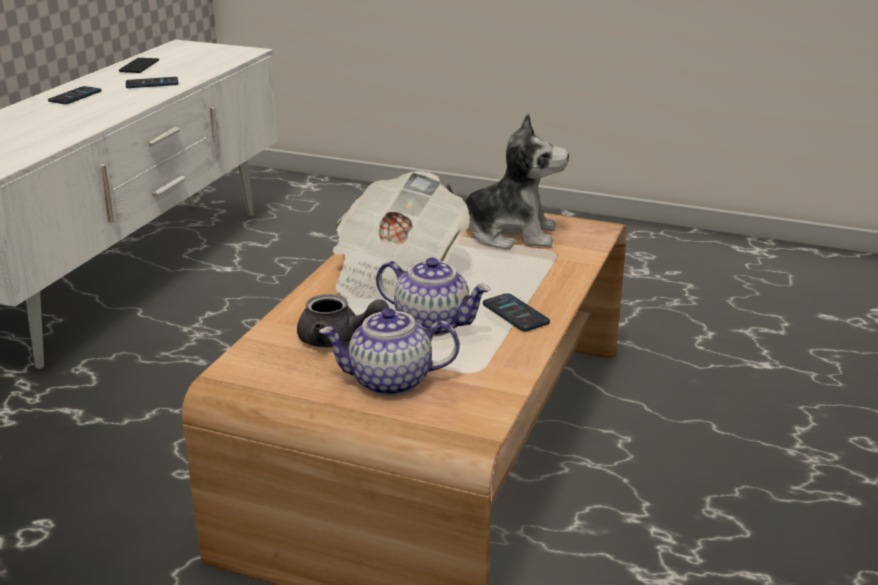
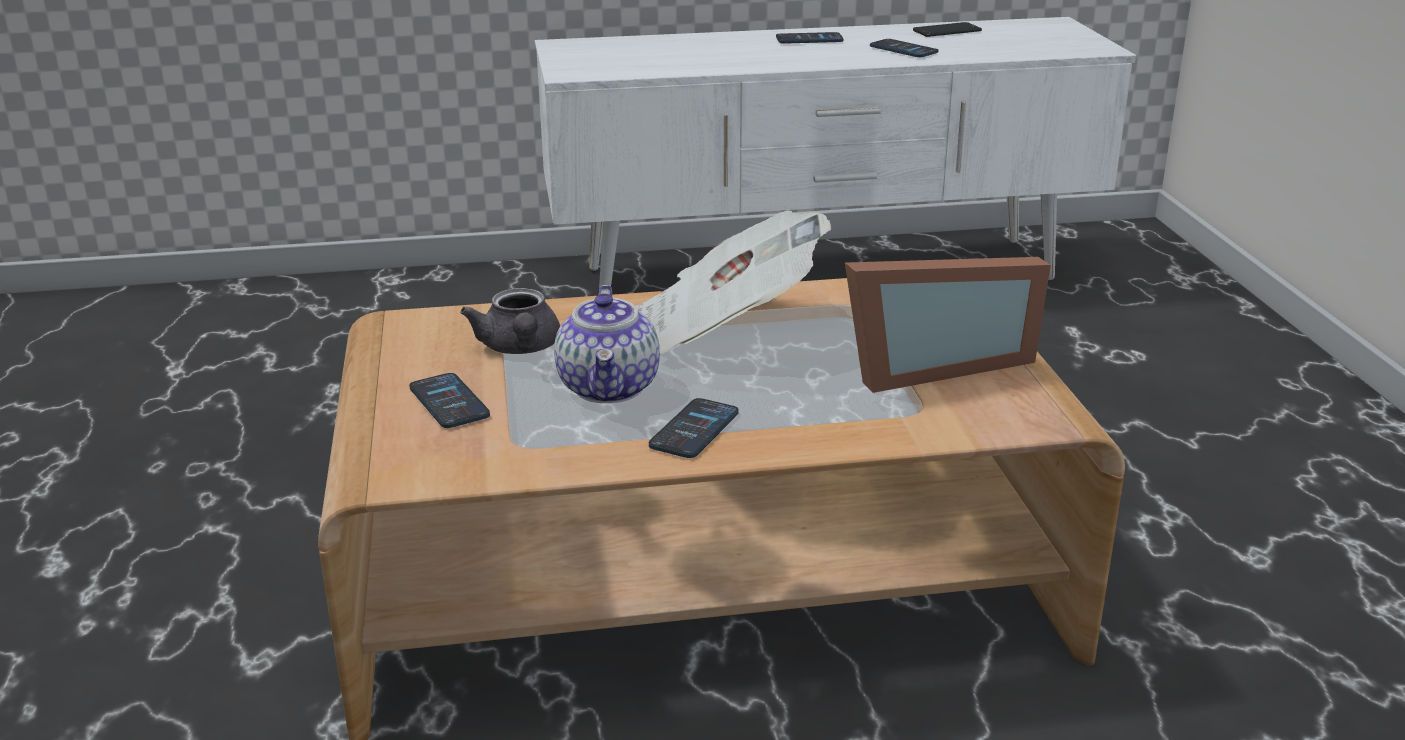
camera: 60 degrees right, 0 degrees up
(389, 381) = (449, 402): teapot -> phone
(510, 234) = (931, 365): plush toy -> picture frame

